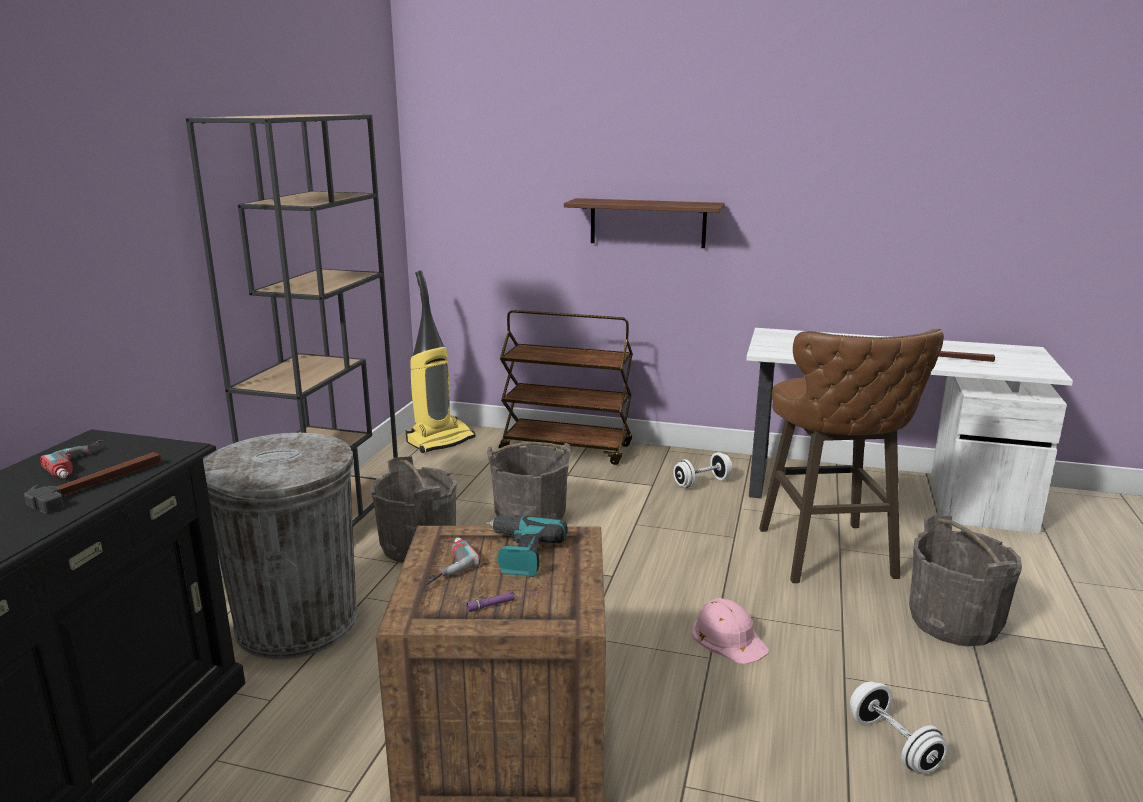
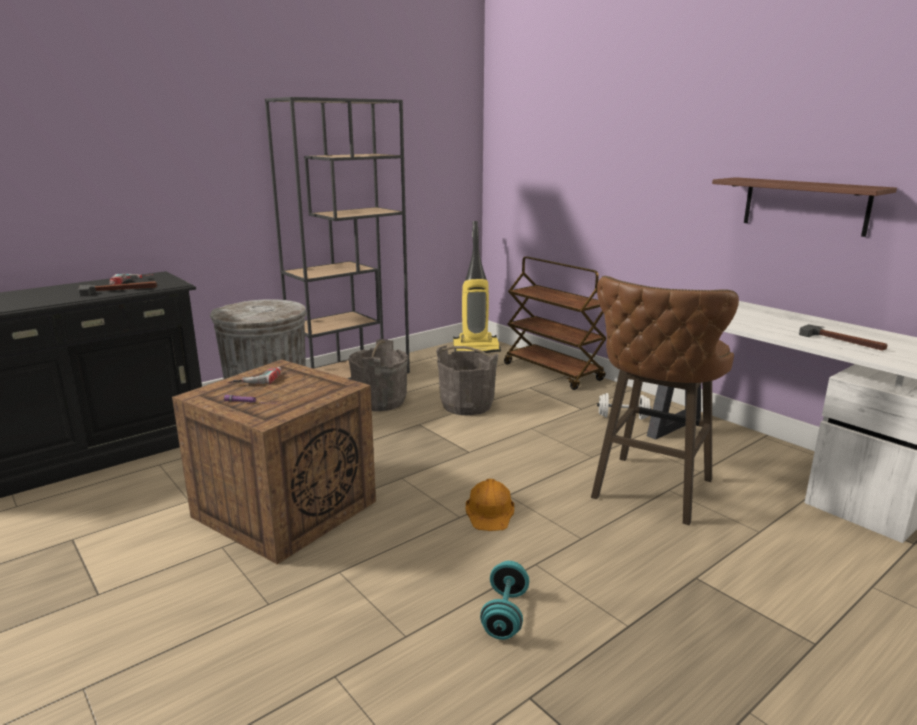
camera: 35 degrees right, 0 degrees up
(520, 554) = (301, 385): power drill -> none
(647, 223) = (630, 194): shelf -> shelf (805, 205)
(728, 638) = (490, 511): pink hard hat -> orange hard hat
(893, 744) = (505, 614): white dumbbell -> turquoise dumbbell
(954, 622) = (689, 569): grey bucket -> none

